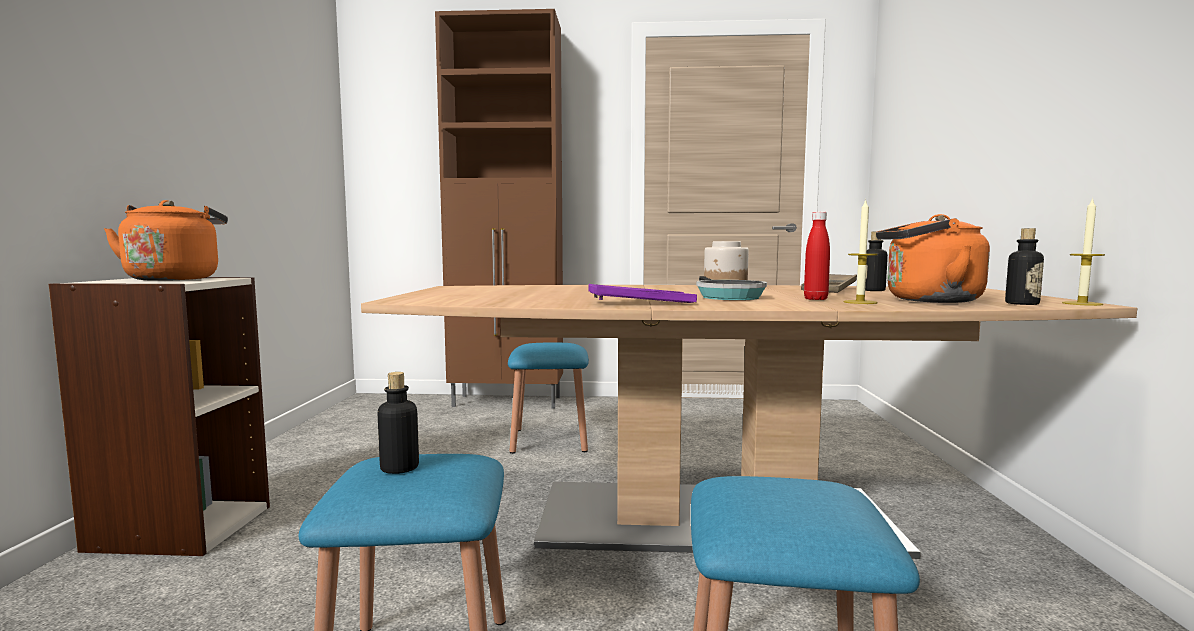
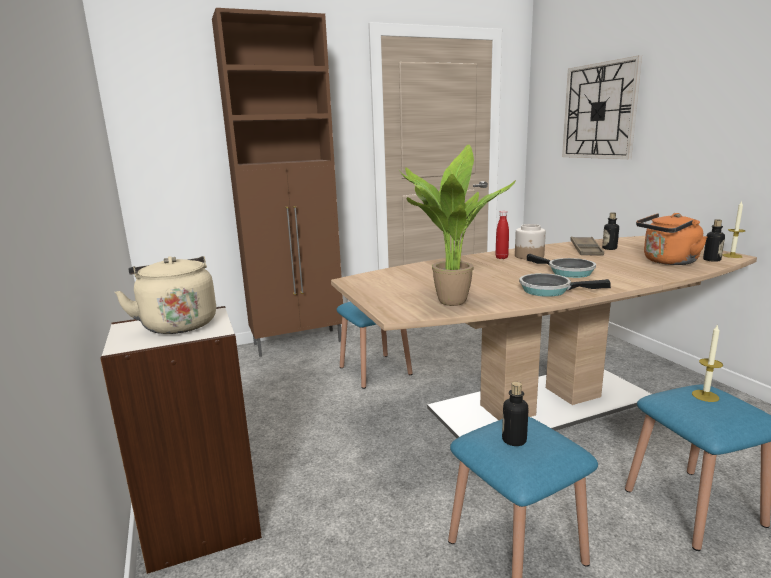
camera: 25 degrees left, 10 degrees up
(174, 279) = (178, 324): orange kettle -> beige kettle
(486, 299) = (448, 301): none -> potted plant
(641, 302) = (549, 290): purple tray -> frying pan
(815, 299) = (617, 268): red bottle -> red bottle (501, 258)
(860, 302) = (647, 270): candle -> candle (705, 396)
(938, 105) = (599, 111): none -> wall clock

